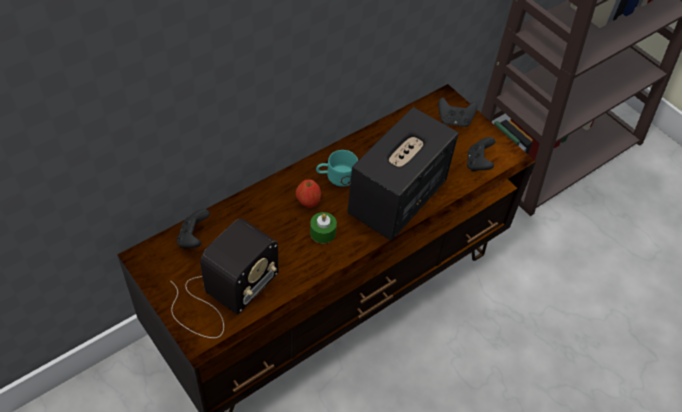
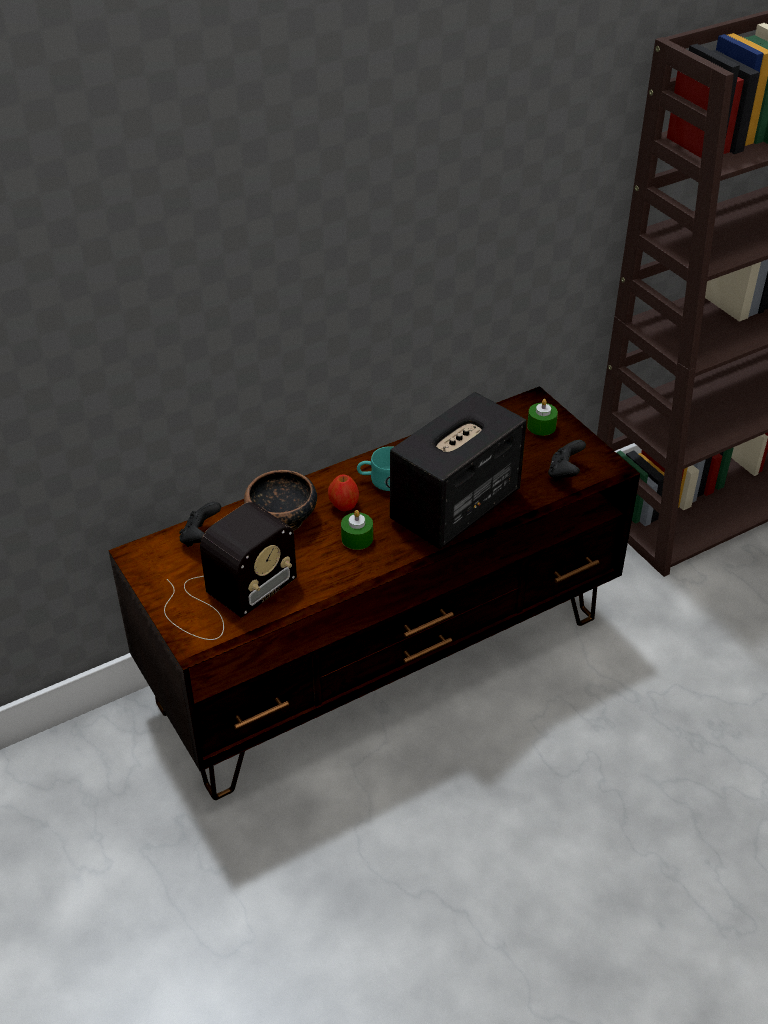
camera: 10 degrees right, 10 degrees down
(259, 217) = (282, 519): none -> bowl
(454, 121) = (541, 426): black game controller -> green candle

